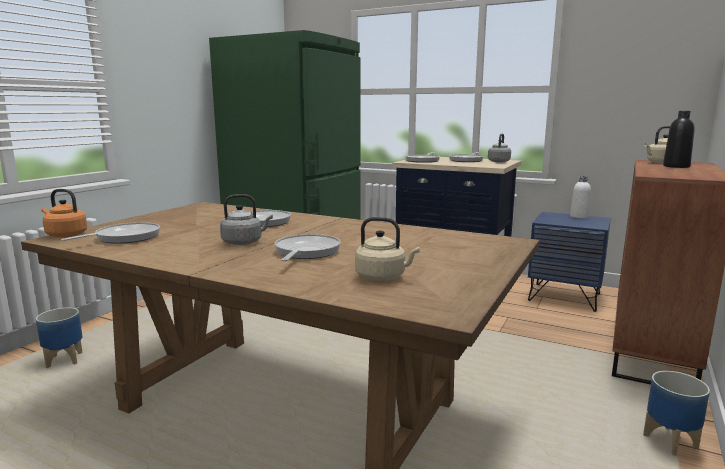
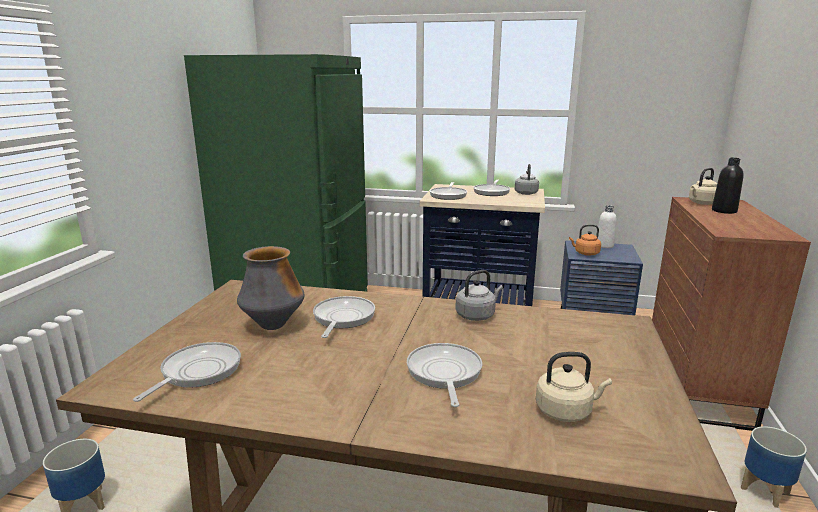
camera: 15 degrees left, 5 degrees up
(65, 235) = (109, 376): orange kettle -> orange kettle (585, 253)
(205, 222) = (273, 325): none -> vase
(244, 242) = (357, 362): grey kettle -> grey kettle (477, 315)

